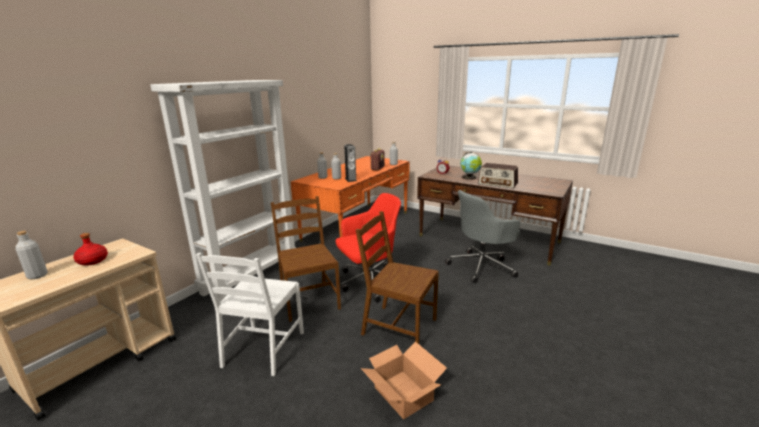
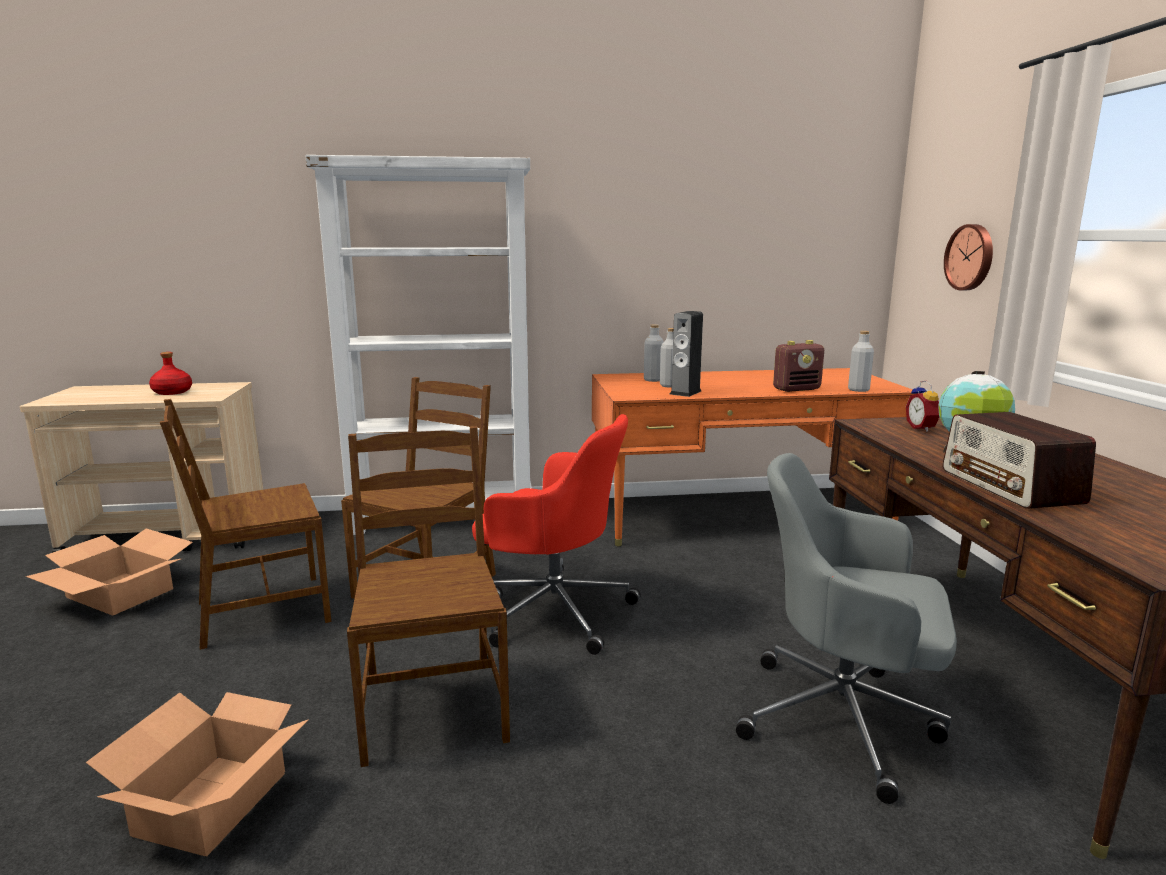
camera: 50 degrees right, 5 degrees down
(37, 275) = (120, 390): grey bottle -> none
(157, 396) = (120, 593): none -> cardboard box
(263, 349) = (262, 611): white chair -> brown chair
(414, 110) = (971, 257): none -> wall clock

